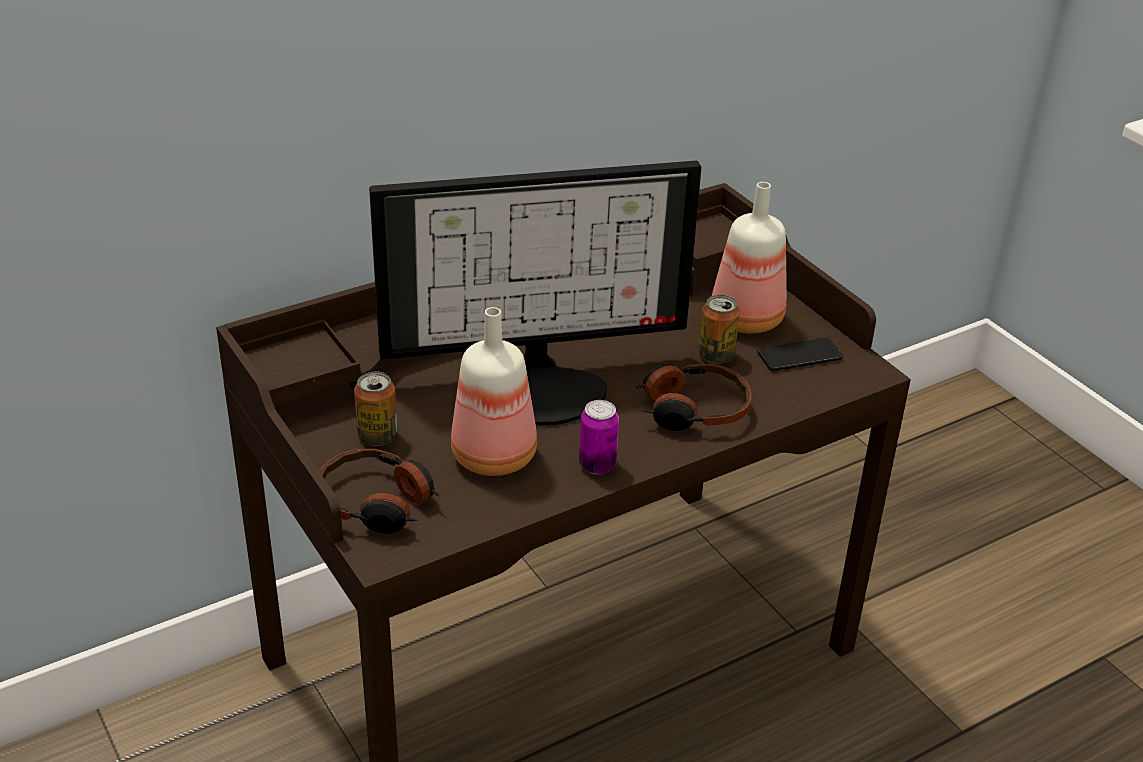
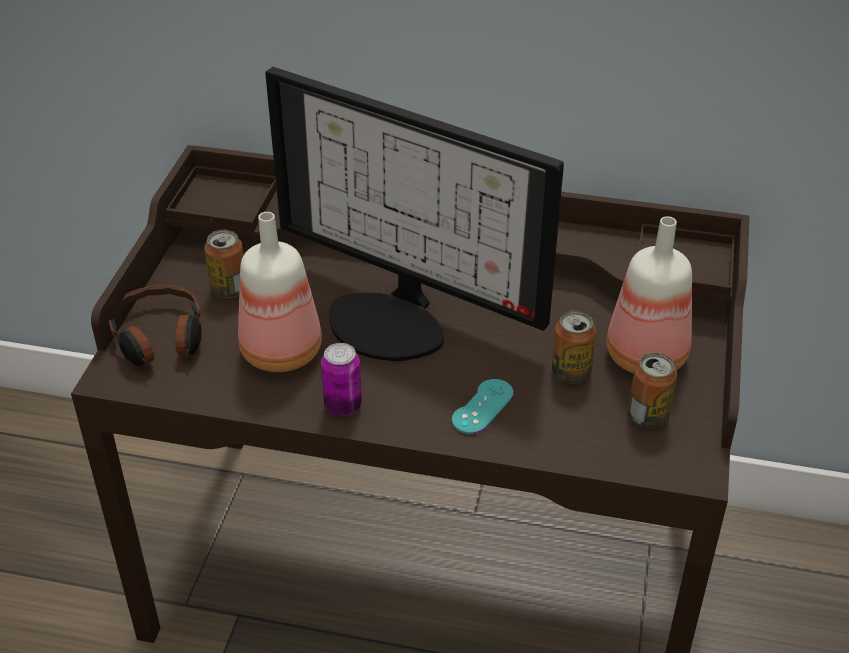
camera: 45 degrees right, 5 degrees up
(692, 409) = (482, 407): headphones -> turquoise game controller
(799, 355) = (647, 416): phone -> can

